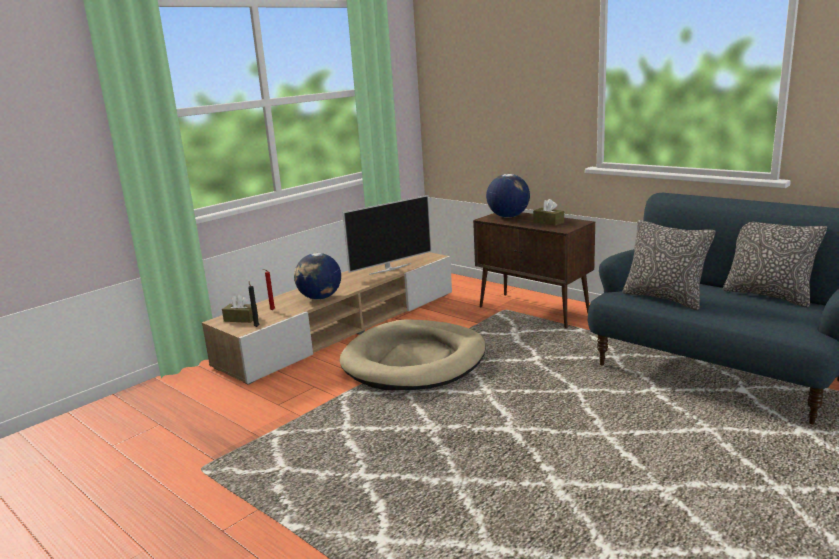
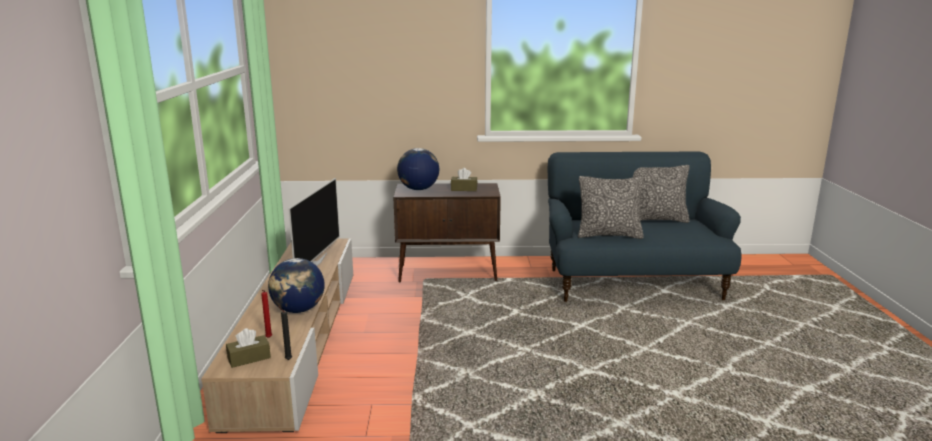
camera: 45 degrees left, 0 degrees up
(414, 361) = (424, 346): beige dog bed -> none

